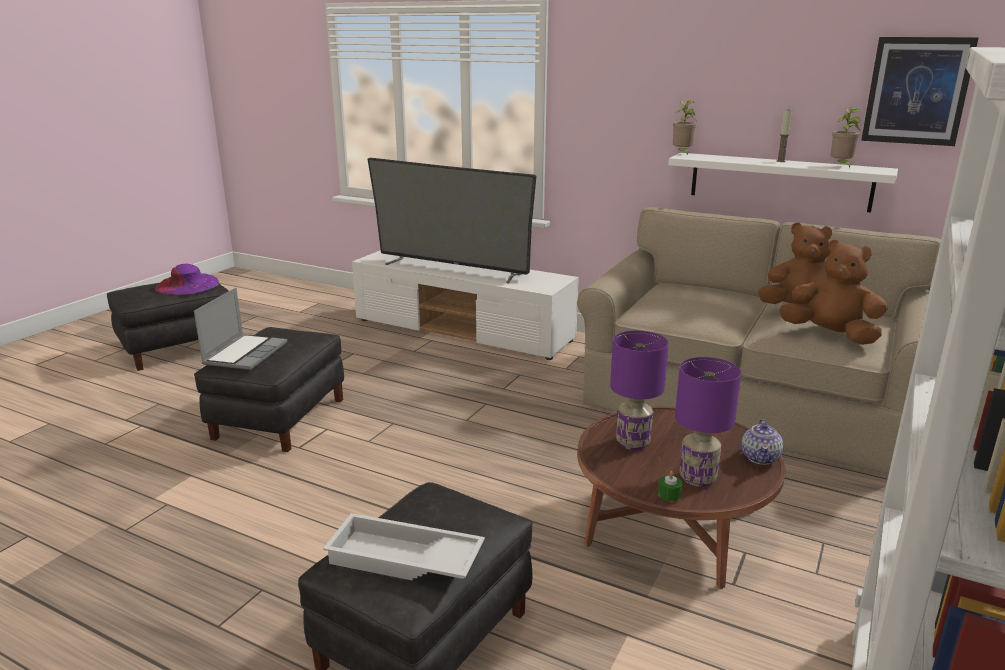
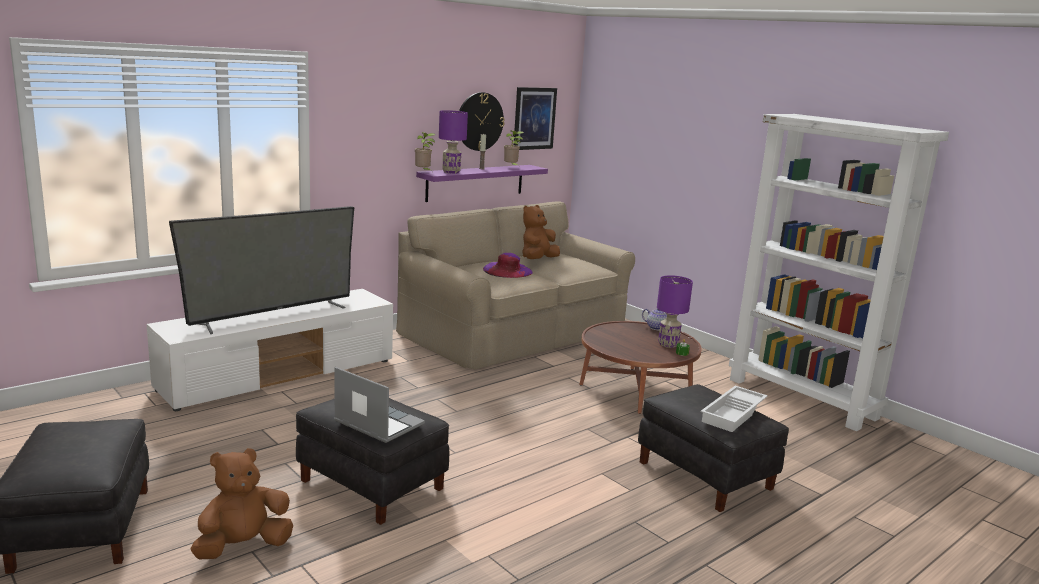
camera: 70 degrees left, 5 degrees down
(187, 285) = (85, 434): purple hat -> purple hat (507, 270)
(633, 443) = (623, 347): purple table lamp -> purple table lamp (451, 172)
(779, 181) = (475, 182): white shelf -> purple shelf
(794, 91) = (479, 121): none -> wall clock
(830, 335) = (578, 266): brown plush toy -> brown plush toy (243, 547)

